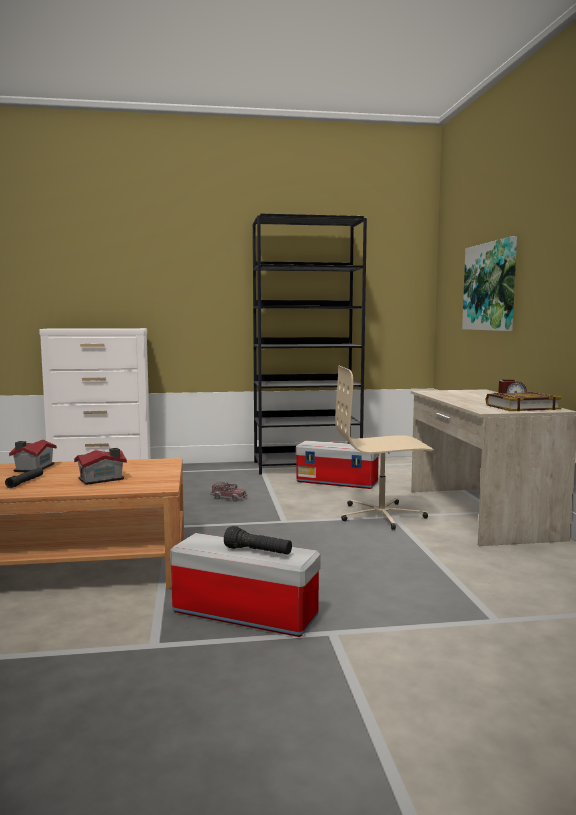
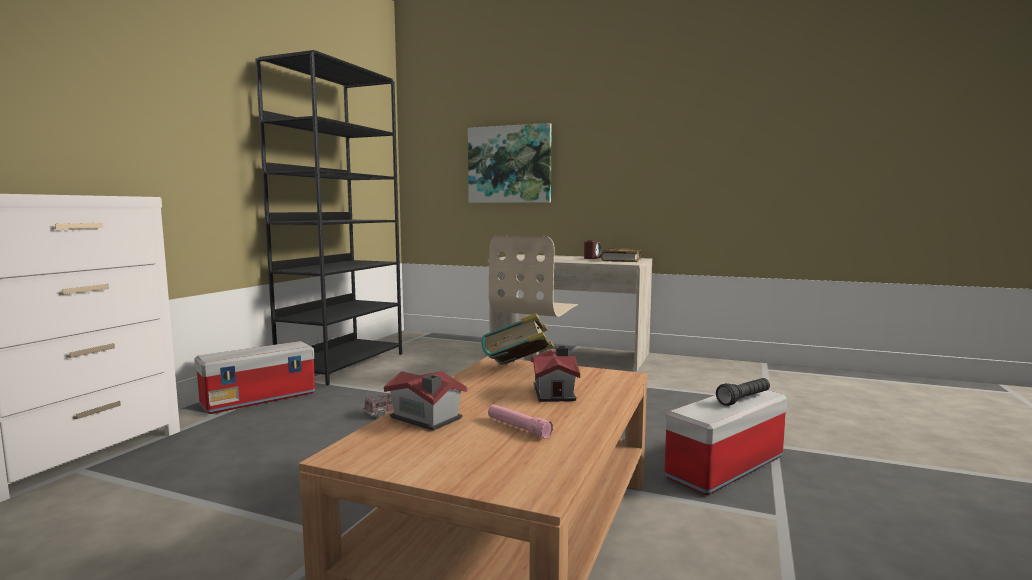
camera: 60 degrees left, 0 degrees up
(25, 482) = (518, 428): black flashlight -> pink flashlight
(148, 467) = (518, 371): none -> book
(338, 482) = (420, 367): storage box -> storage box (260, 398)

